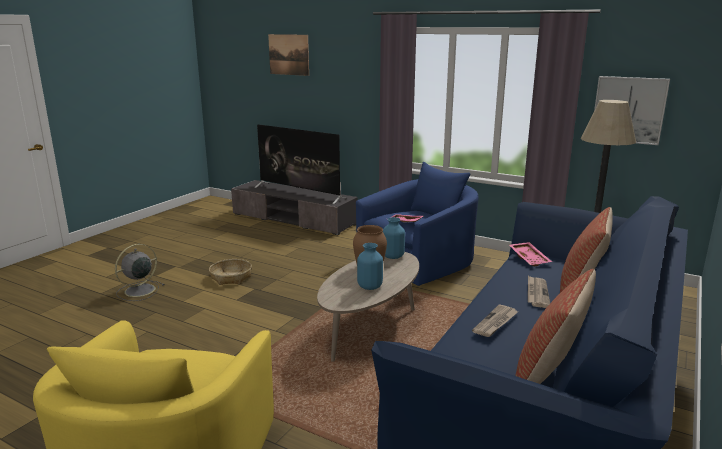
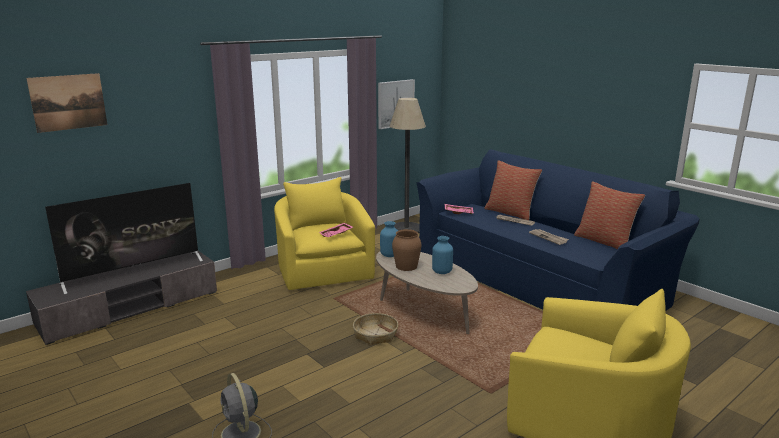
camera: 70 degrees left, 0 degrees up
(231, 277) = (264, 365): basket -> basket (375, 335)
(420, 262) = (323, 270): blue armchair -> yellow armchair

